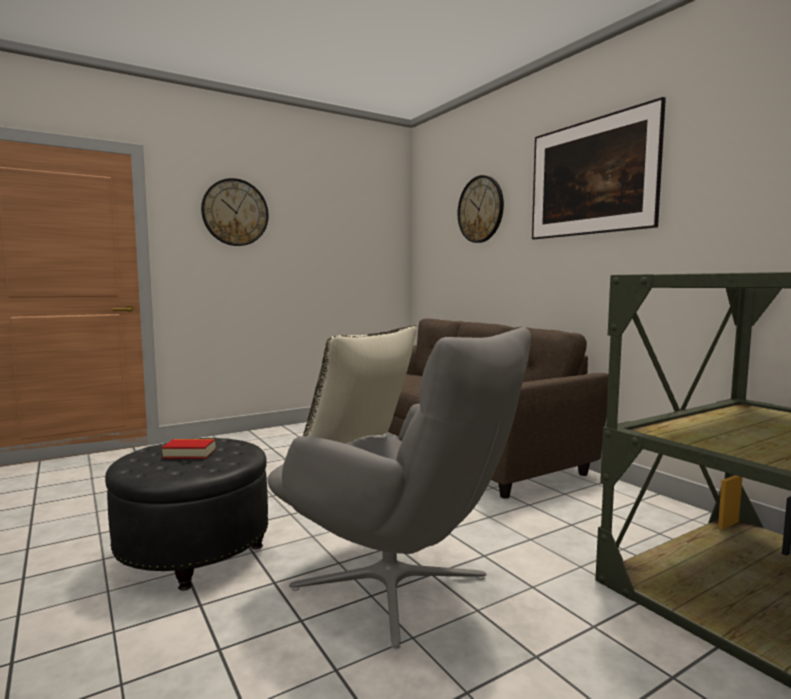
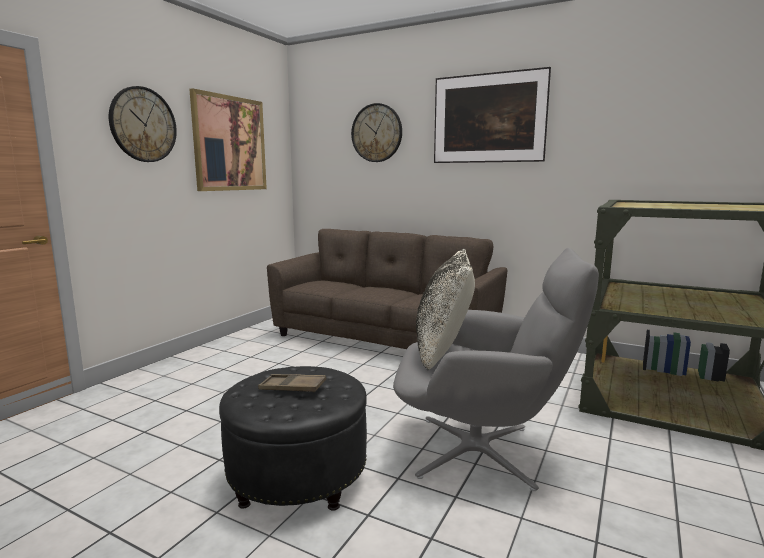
camera: 30 degrees left, 5 degrees up
(189, 453) = (292, 388): book -> brown tray
(331, 229) = (230, 144): none -> picture

